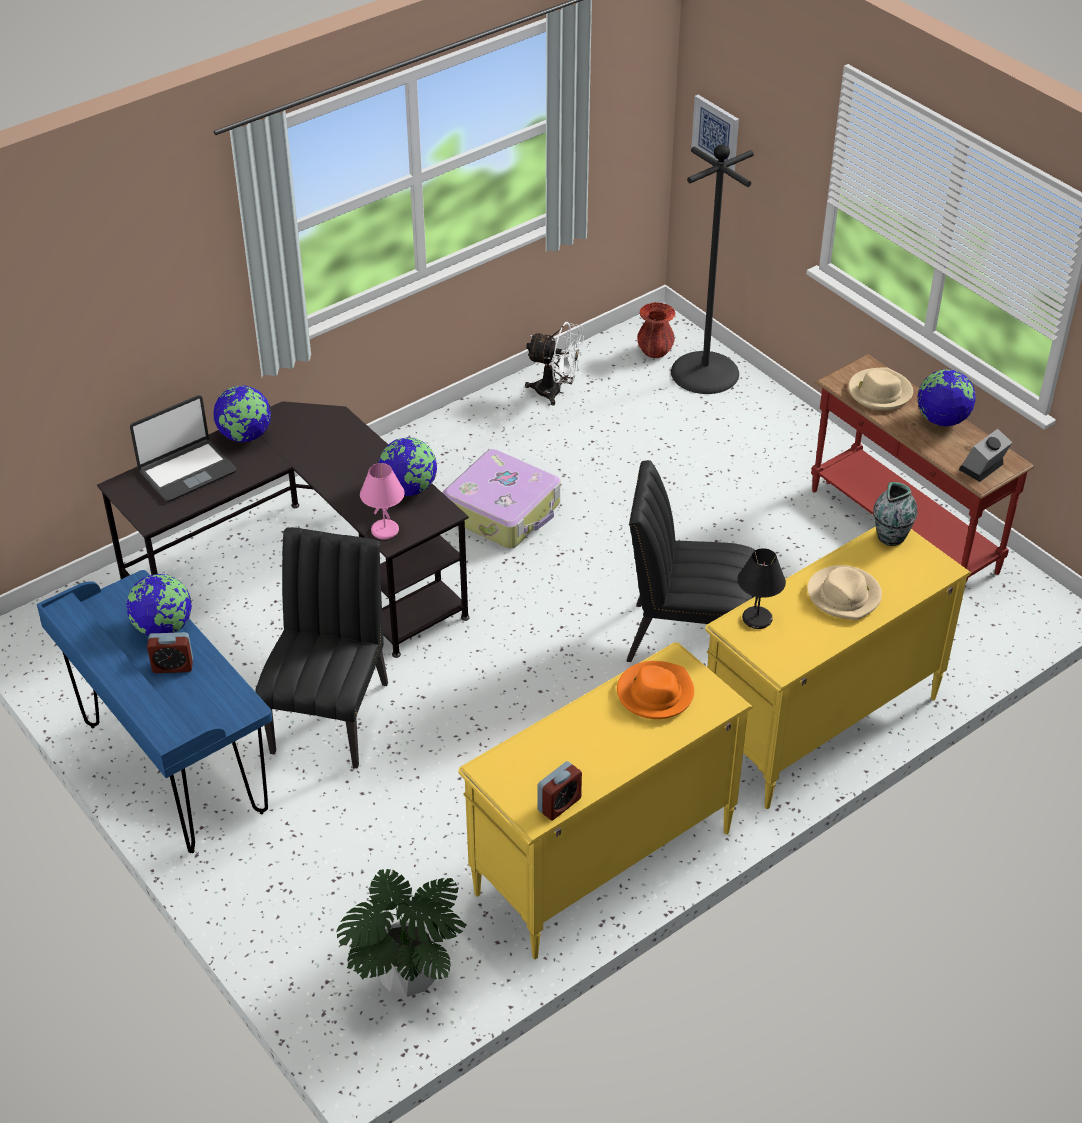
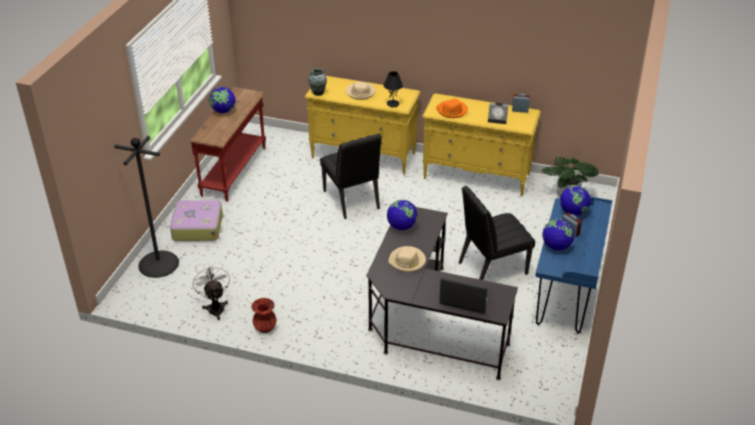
camera: 125 degrees left, 5 degrees down
(245, 436) = (422, 295): globe -> globe (573, 212)
(385, 530) = (433, 220): pink table lamp -> none
(503, 511) = (323, 281): suitcase -> suitcase (197, 226)
(655, 351) = (151, 288): red vase -> red vase (265, 327)
(716, 133) = (93, 170): picture -> none
(879, 392) = (217, 129): beige hat -> beige hat (407, 261)
(982, 468) = (247, 95): alarm clock -> alarm clock (498, 119)

